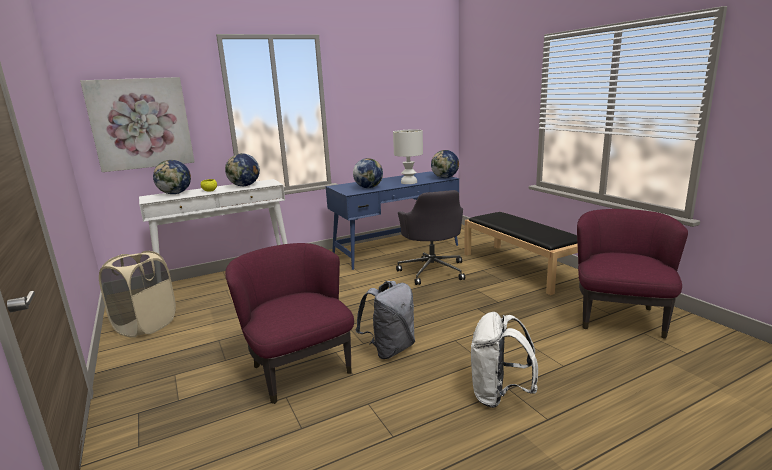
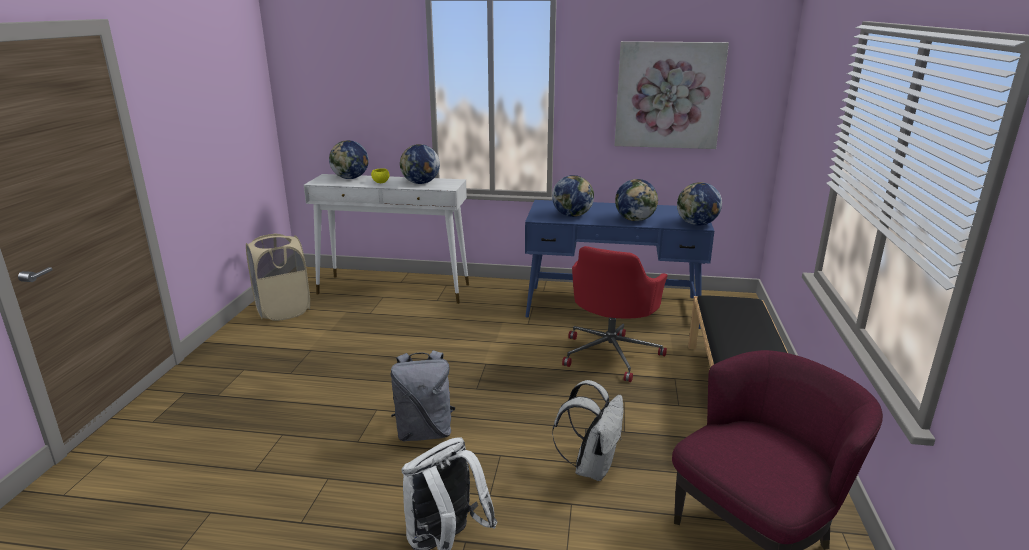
camera: 35 degrees right, 5 degrees up
(141, 124) = (339, 94): picture -> picture (668, 95)
(298, 368) = (326, 411): purple armchair -> none
(409, 182) = (635, 220): white table lamp -> globe
(432, 270) = (611, 354): grey office chair -> red office chair
(510, 323) = (591, 467): none -> white backpack

